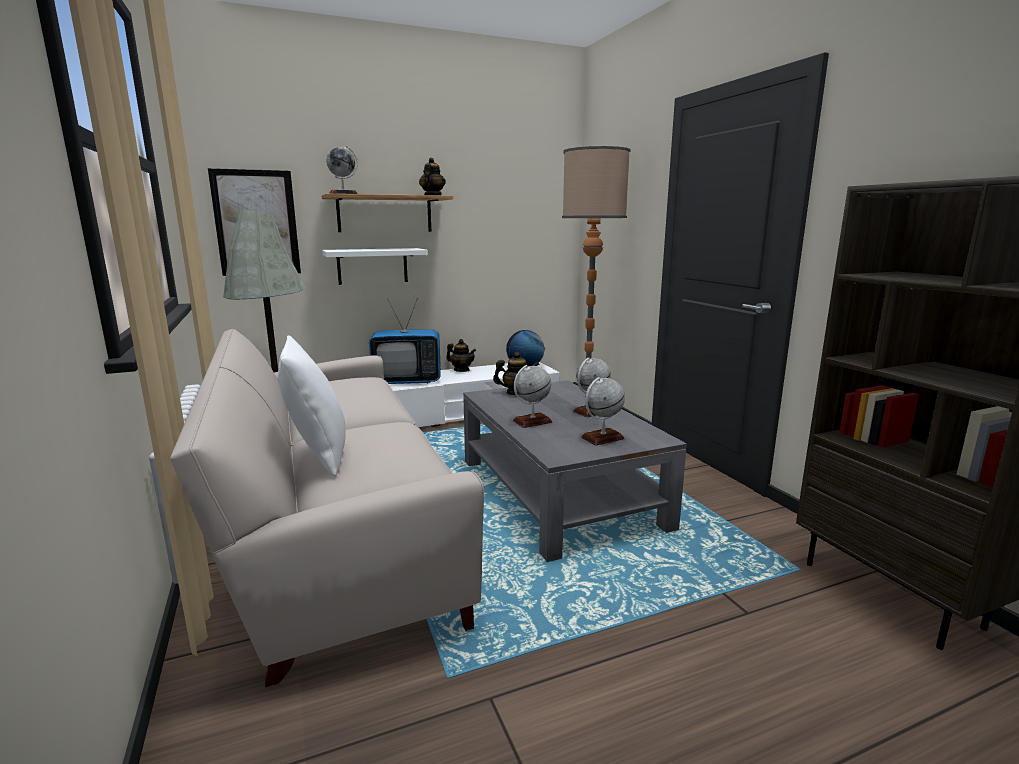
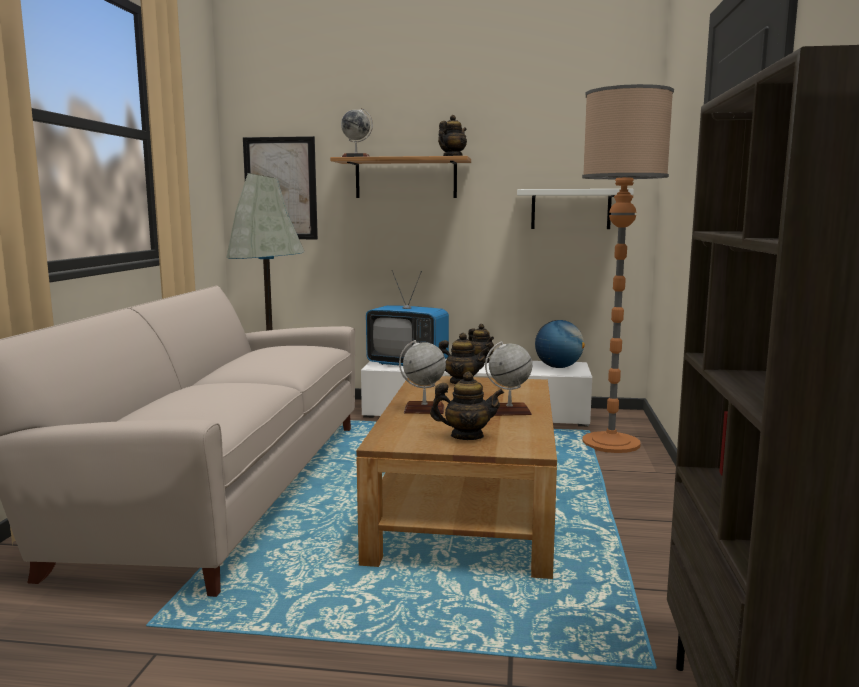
camera: 30 degrees right, 5 degrees down
(318, 454) = (160, 395): white pillow -> none
(372, 266) = (389, 234): white shelf -> white shelf (571, 209)
(558, 492) = (467, 507): grey coffee table -> brown coffee table
(602, 438) = (466, 436): globe -> teapot

